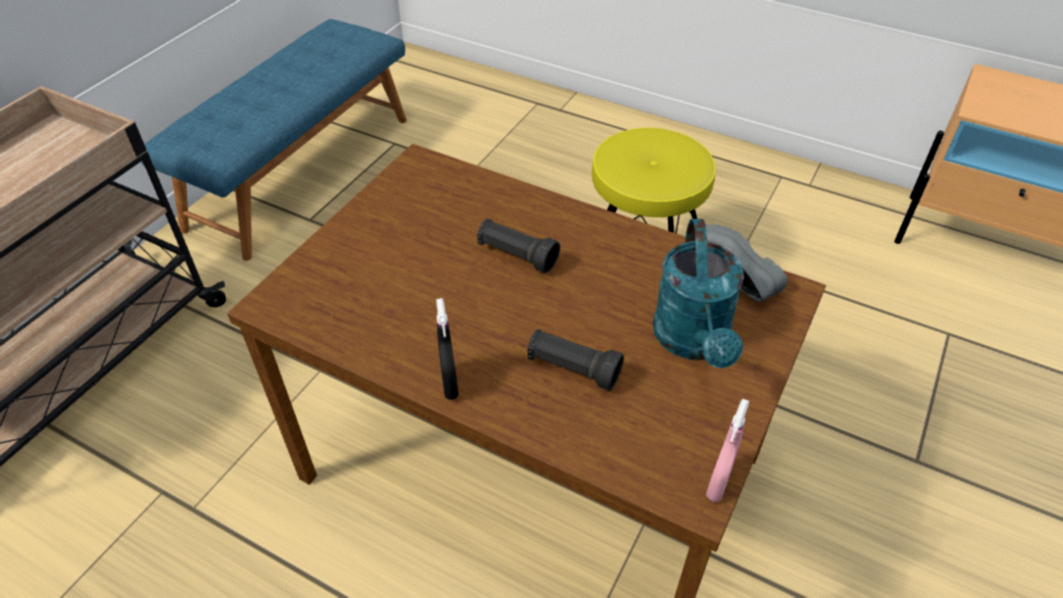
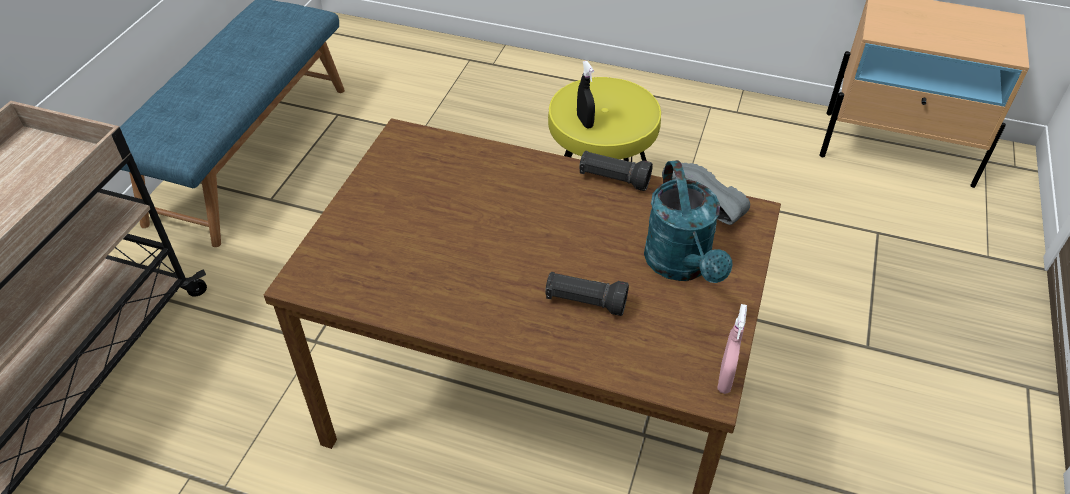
camera: 10 degrees left, 0 degrees up
(450, 384) = (482, 329): black spray bottle -> black spray bottle (585, 122)
(517, 255) = (513, 210): black flashlight -> black flashlight (613, 179)

